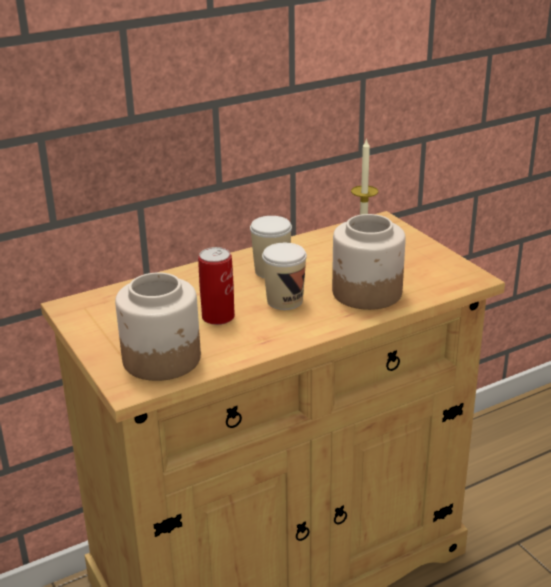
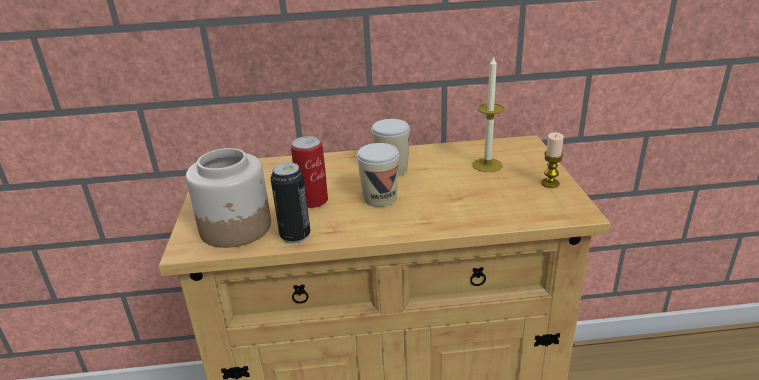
camera: 25 degrees right, 0 degrees up
(233, 353) = (295, 236): none -> can
(366, 293) = (459, 205): jar -> none
(432, 257) = (550, 183): none -> candle

